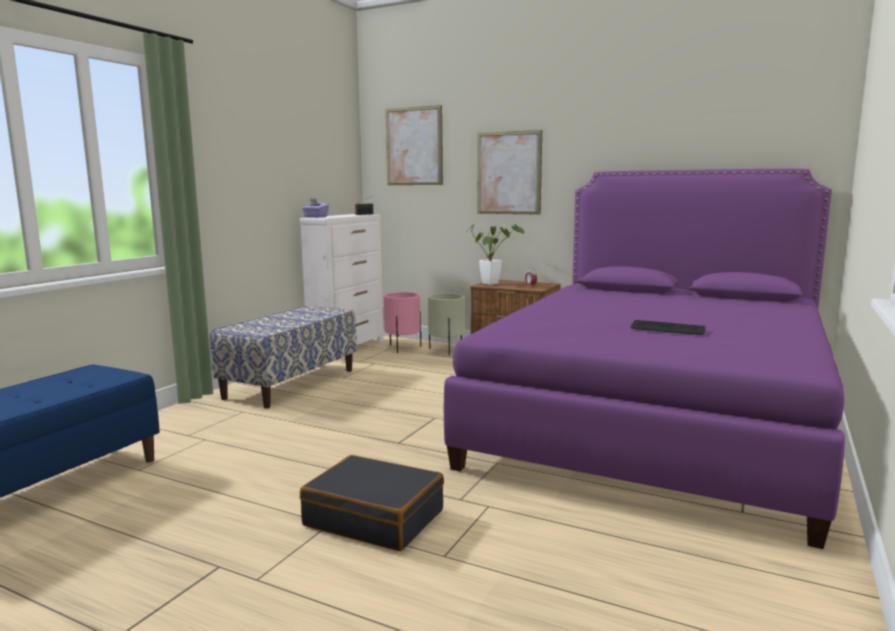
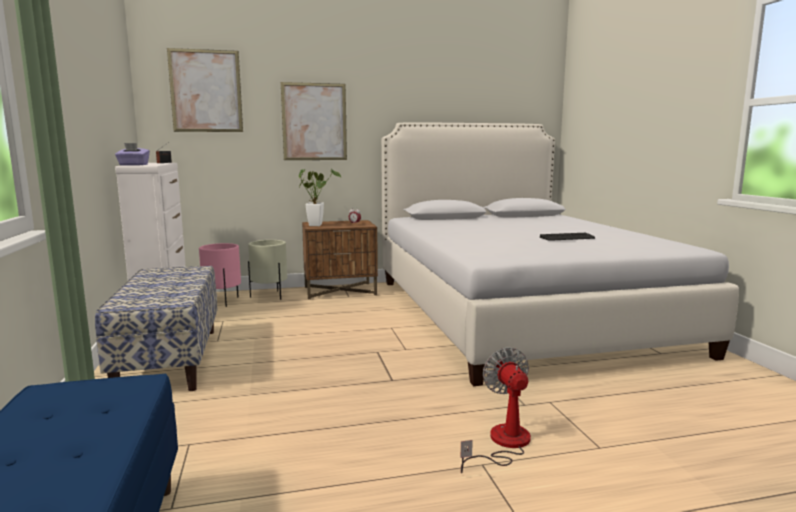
camera: 40 degrees left, 0 degrees up
(374, 518) = (502, 444): black suitcase -> fan
(655, 420) = (517, 313): purple bed -> white bed

